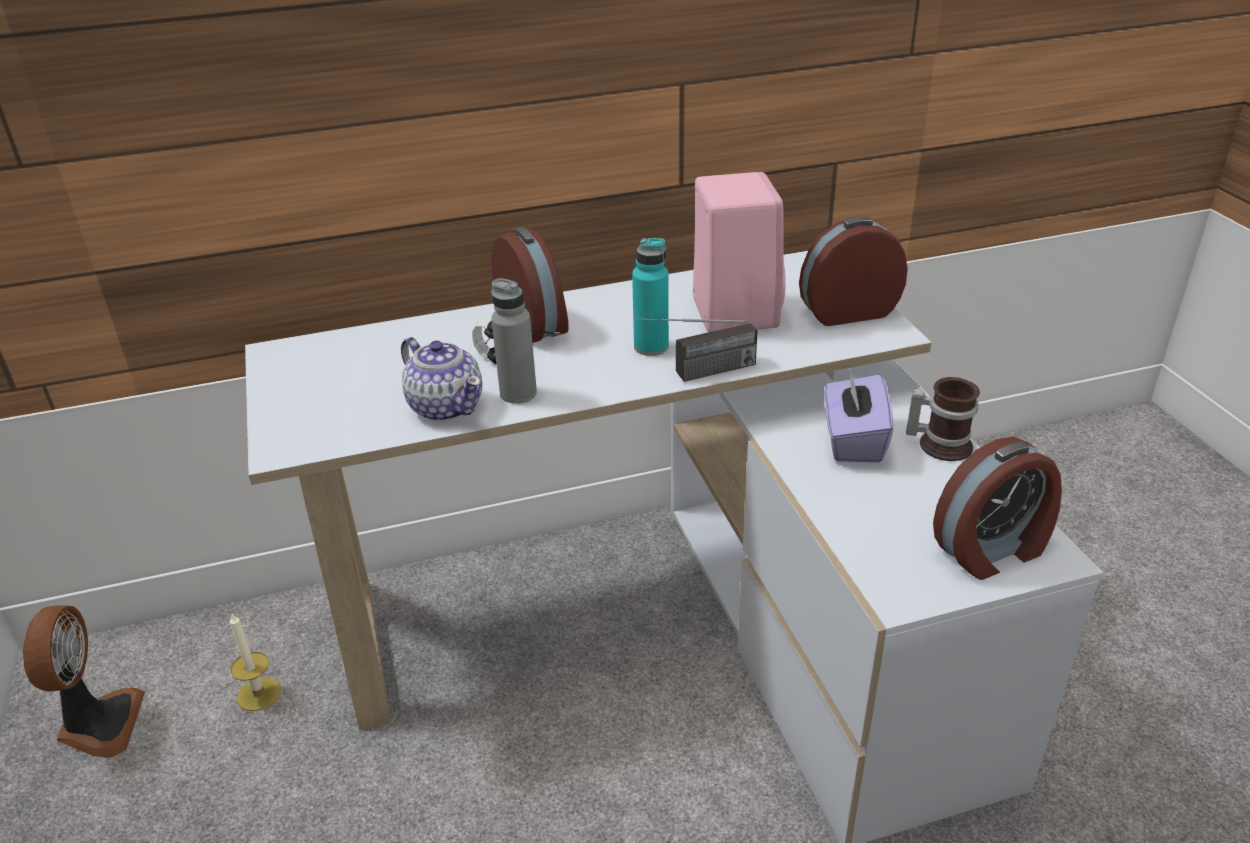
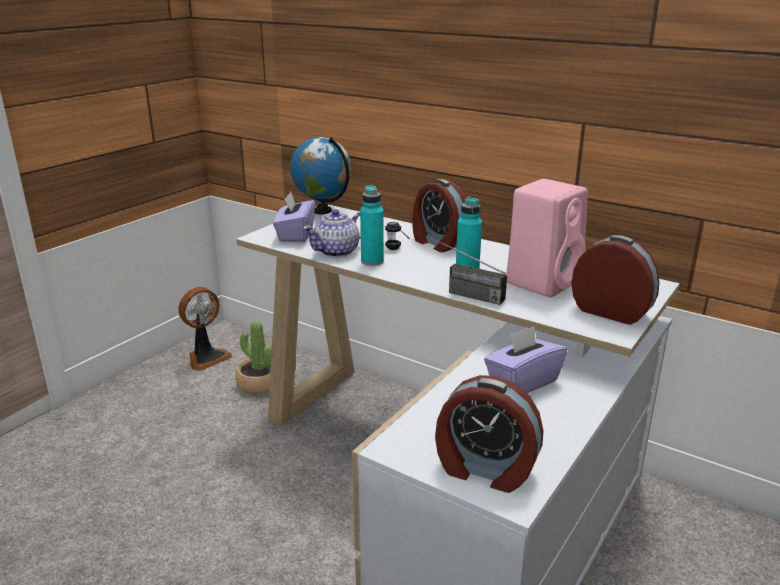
camera: 50 degrees right, 10 degrees down
(259, 694) = (259, 383): candle -> potted plant
(279, 357) = (323, 211): none -> globe
(328, 416) = (295, 235): none -> purple tissue box
(446, 406) = (337, 252): teapot -> teapot turned 45 degrees clockwise
(518, 393) = (372, 261): grey bottle -> turquoise bottle
(535, 323) = (438, 243): alarm clock -> alarm clock turned 120 degrees clockwise
(940, 443) = (571, 413): mug -> none

